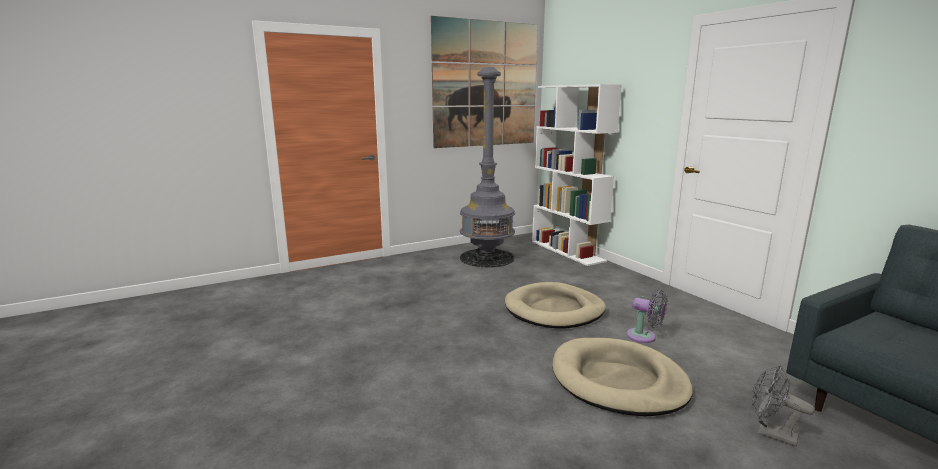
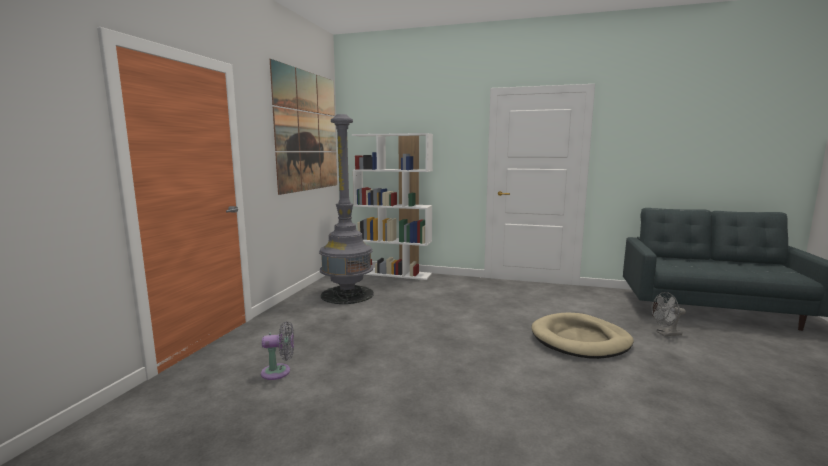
camera: 45 degrees left, 5 degrees down
(554, 310) = (468, 314): beige dog bed -> none
(644, 337) = (540, 311): grey fan -> grey fan (279, 372)

